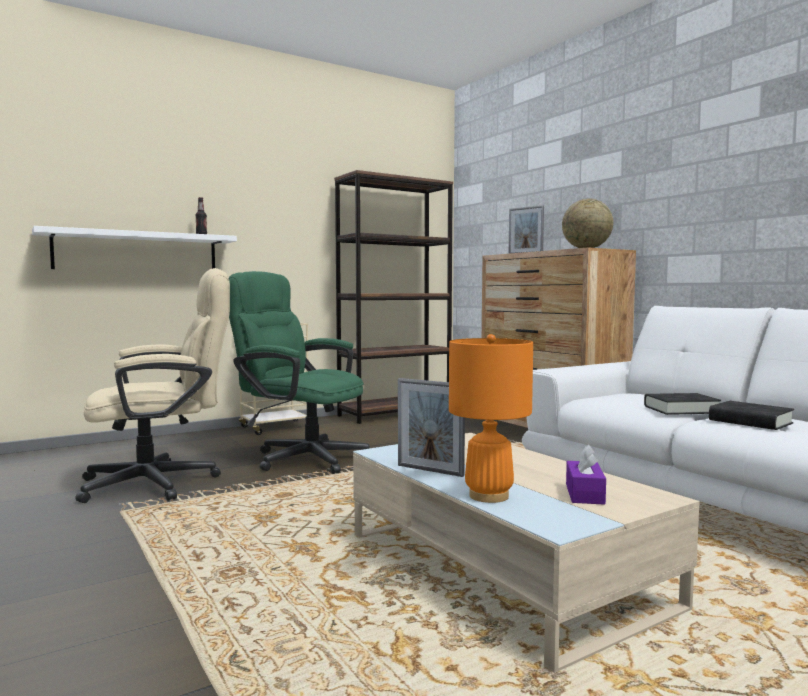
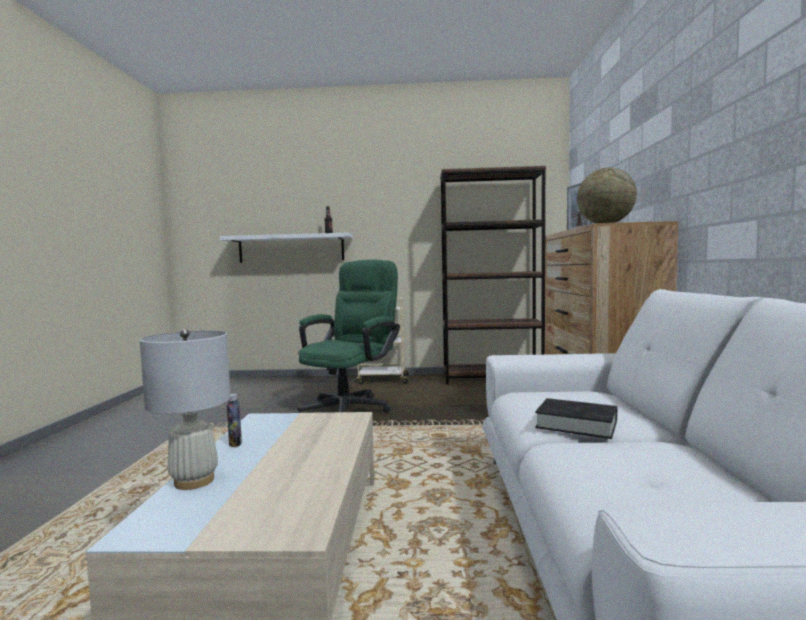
camera: 35 degrees right, 0 degrees up
(163, 482) = (242, 411): beige office chair -> none
(301, 457) = (350, 407): green office chair -> green office chair turned 60 degrees clockwise
(430, 470) = (235, 443): picture frame -> bottle
(488, 496) = (194, 481): orange table lamp -> white table lamp
(584, 494) = (257, 503): purple tissue box -> none
(750, 422) = (610, 460): black book -> none

